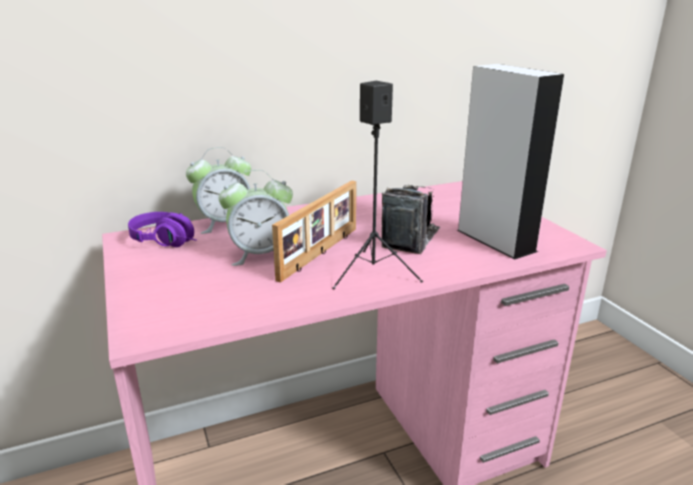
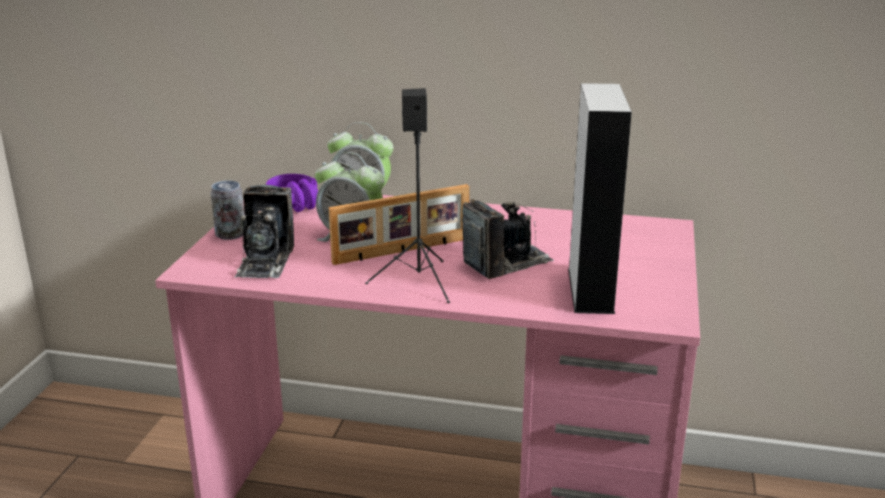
camera: 35 degrees right, 0 degrees up
(135, 285) = (230, 234): none -> can
(209, 299) = (265, 261): none -> camera

